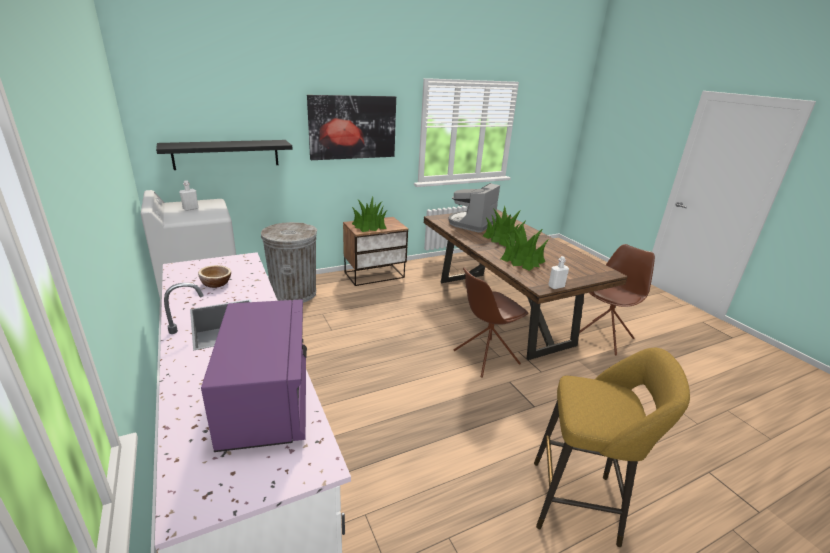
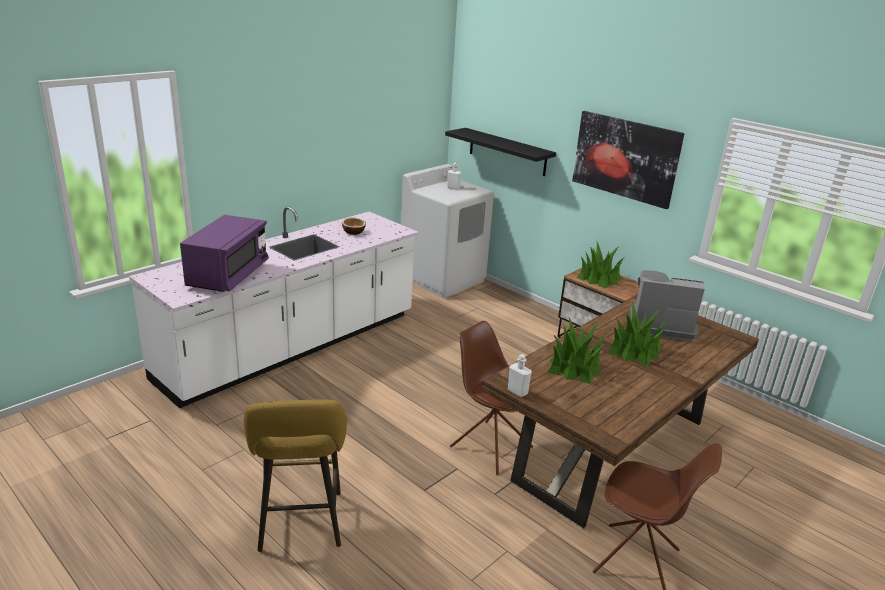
camera: 70 degrees right, 0 degrees up
(266, 400) = (228, 275): purple microwave -> purple microwave turned 45 degrees counterclockwise
(293, 293) = (505, 309): grey trash can -> none

